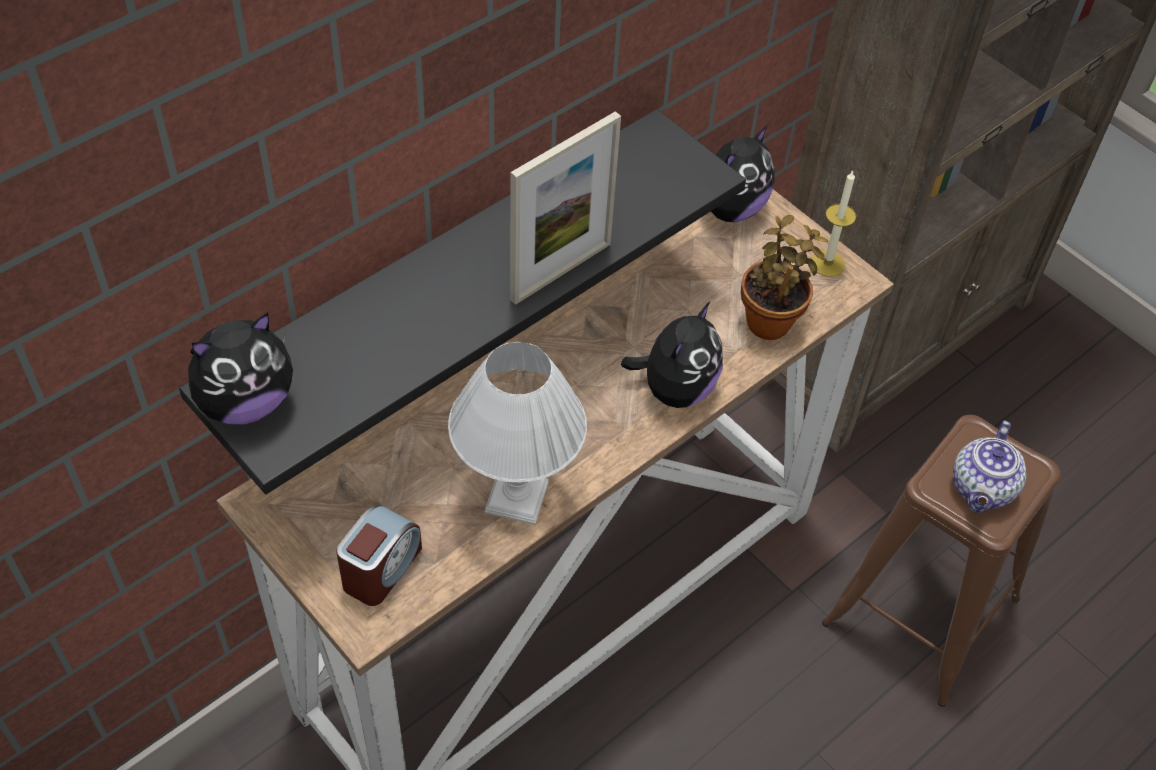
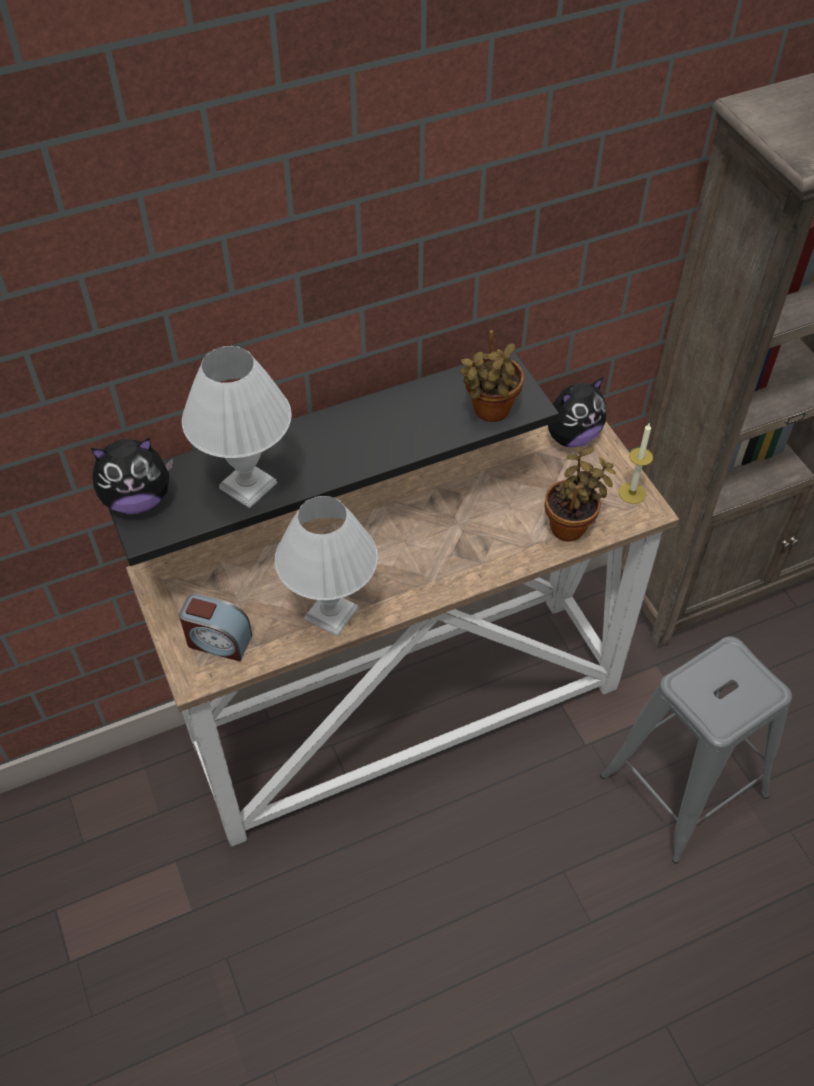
camera: 20 degrees right, 0 degrees up
(381, 569) = (218, 641): alarm clock -> alarm clock turned 60 degrees clockwise
(391, 351) = (249, 486): none -> white table lamp
(561, 271) = (392, 454): picture frame -> none
(661, 194) = (489, 412): none -> potted plant
(675, 389) = (477, 561): plush toy -> none
(922, 610) = (685, 785): brown stool -> grey stool
(982, 489) = (721, 696): teapot -> none

